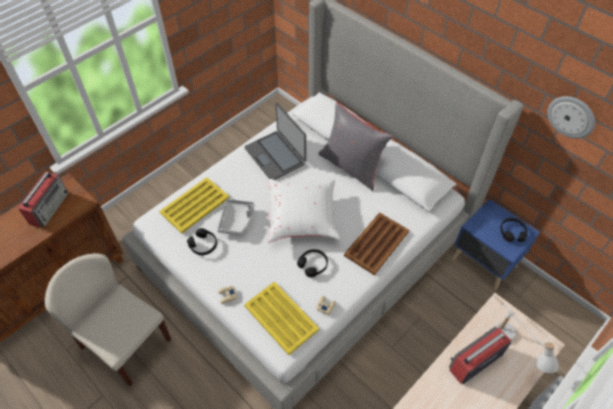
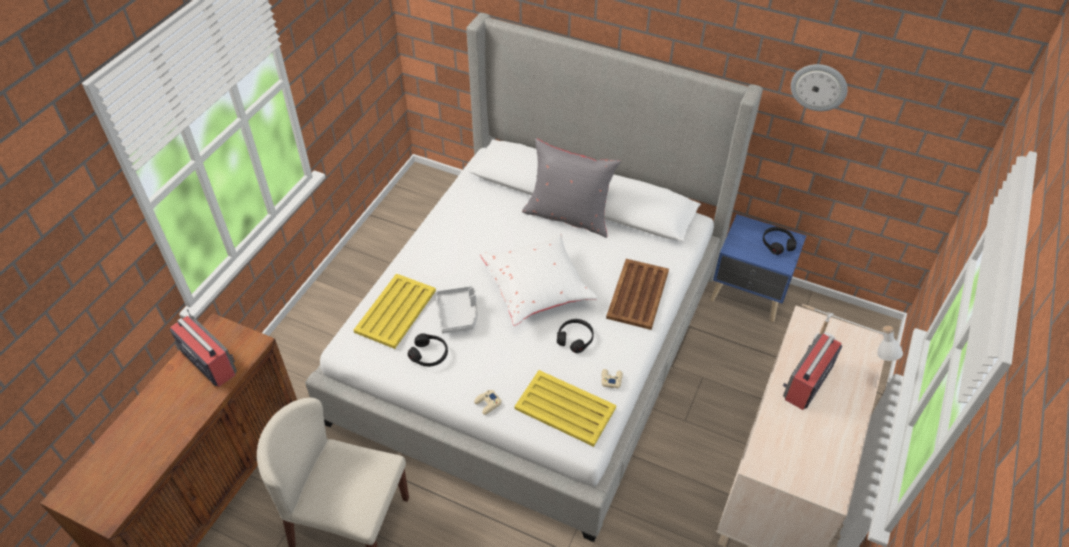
camera: 20 degrees left, 5 degrees down
(49, 207) = (208, 361): radio -> radio turned 45 degrees counterclockwise
(275, 156) = (470, 227): laptop -> none

